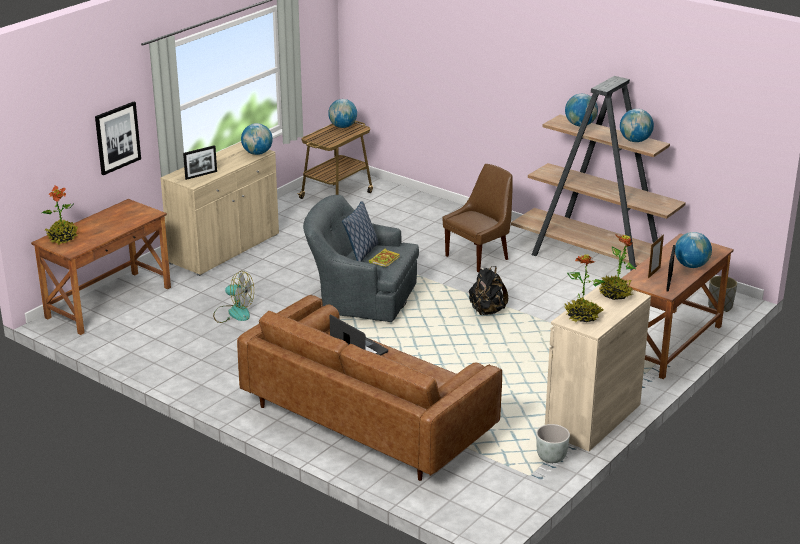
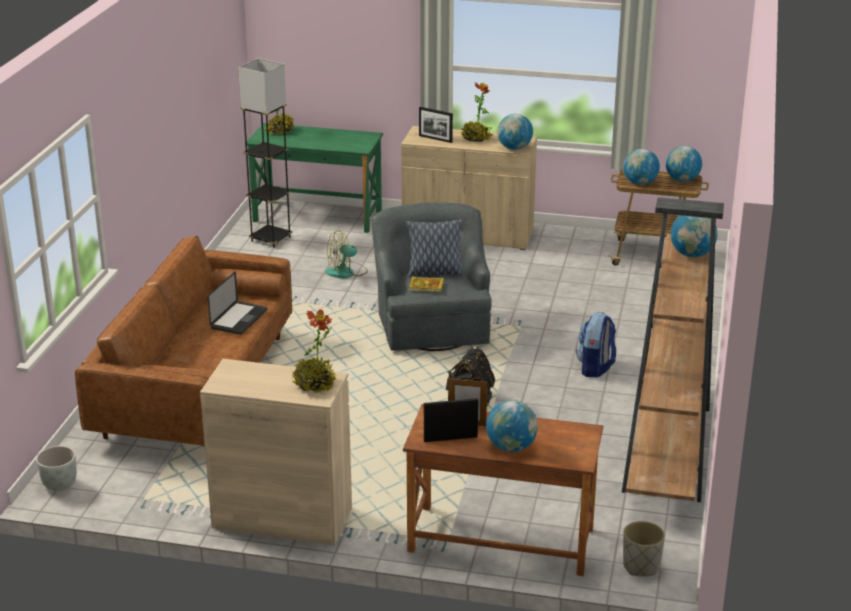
camera: 65 degrees right, 0 degrees up
(108, 302) = (318, 216): brown desk -> green desk
(117, 137) = (381, 67): picture -> none
(128, 333) = (271, 239): none -> grey floor lamp
(233, 313) = (346, 272): fan -> fan turned 75 degrees clockwise
(478, 257) = (595, 368): brown chair -> backpack
(551, 457) = (185, 506): grey planter -> grey planter (60, 484)
(582, 317) = (244, 374): potted plant -> potted plant (476, 138)
(635, 141) = (682, 295): globe -> globe (640, 183)

